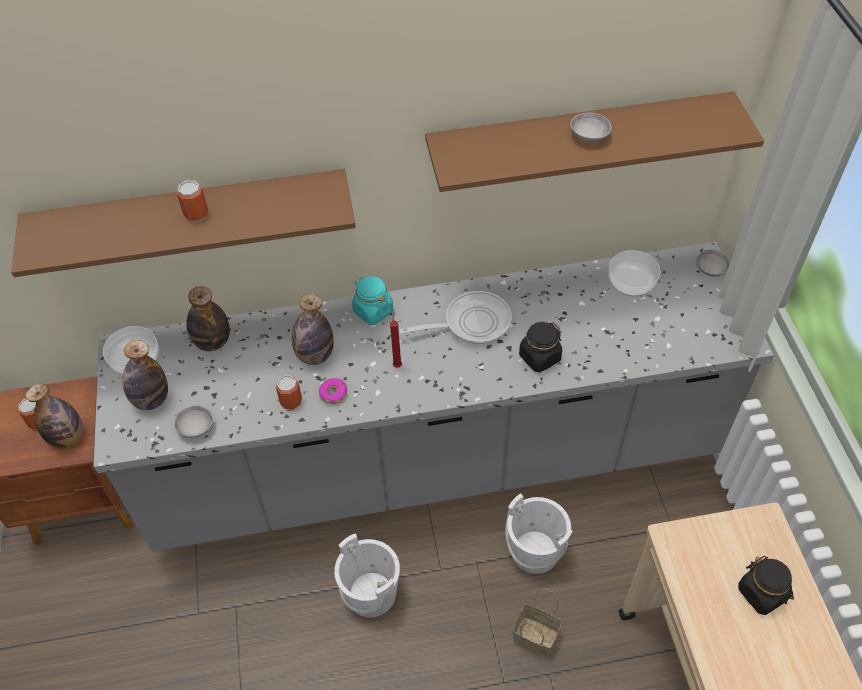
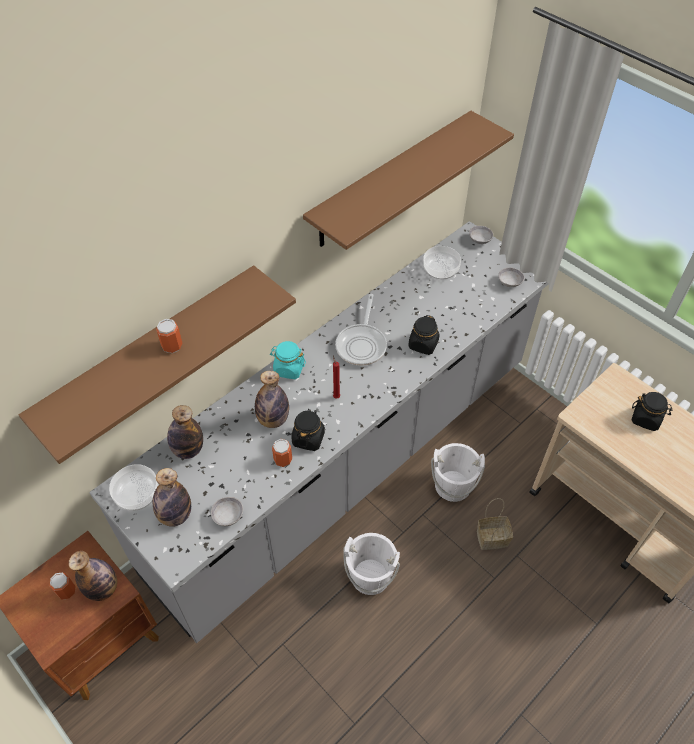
camera: 35 degrees left, 0 degrees up
(333, 394) = (308, 438): donut -> black jar
(471, 323) = (362, 344): frying pan -> frying pan turned 150 degrees clockwise
(589, 136) = (411, 173): grey bowl -> grey bowl (509, 282)

